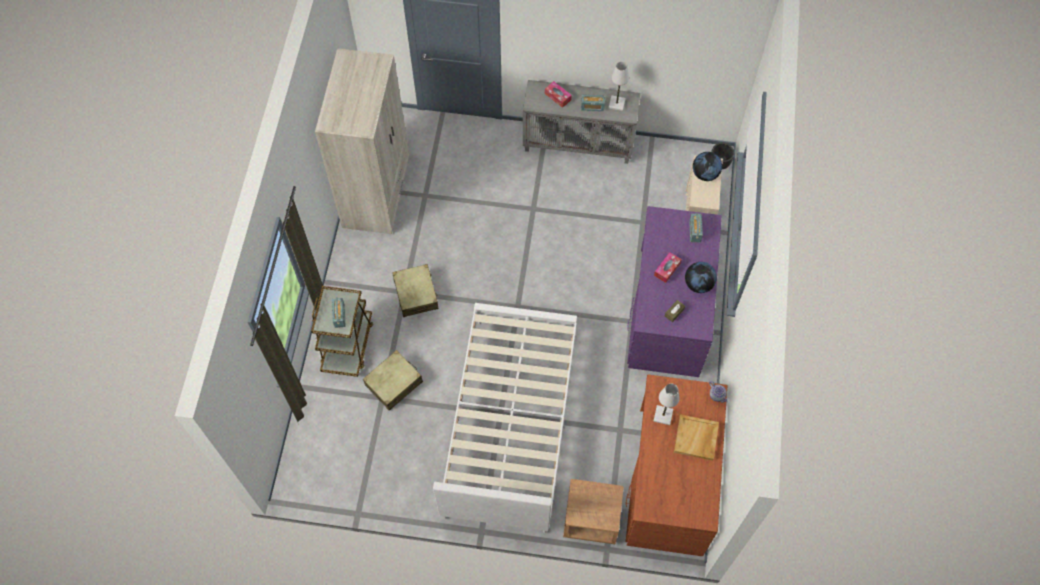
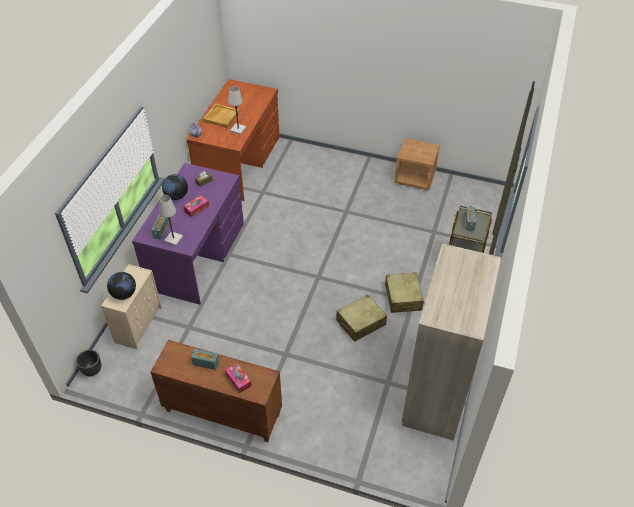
camera: 170 degrees left, 15 degrees down
(394, 383) = (424, 239): beige suitcase -> beige suitcase (360, 323)
(510, 422) = (339, 205): white bed -> none
(579, 144) = (222, 412): grey cabinet -> brown cabinet
(591, 519) = (297, 152): brown nightstand -> brown nightstand (415, 178)
(617, 104) = (179, 362): white table lamp -> white table lamp (173, 239)

